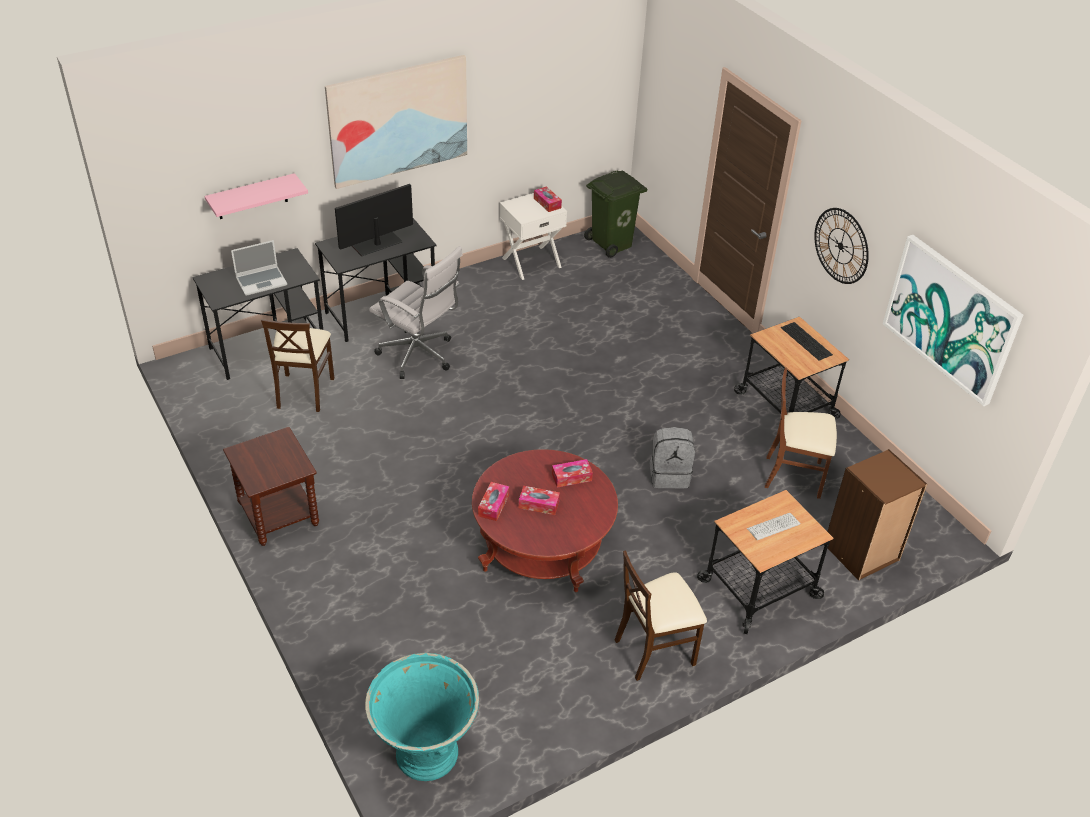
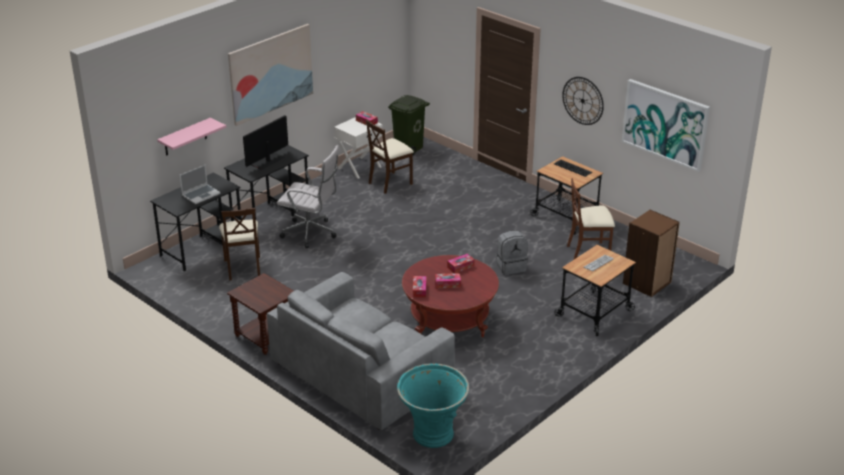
camera: 15 degrees left, 10 degrees down
(375, 610) = (360, 372): none -> grey sofa
(655, 650) = (546, 355): beige chair -> beige chair (390, 183)

